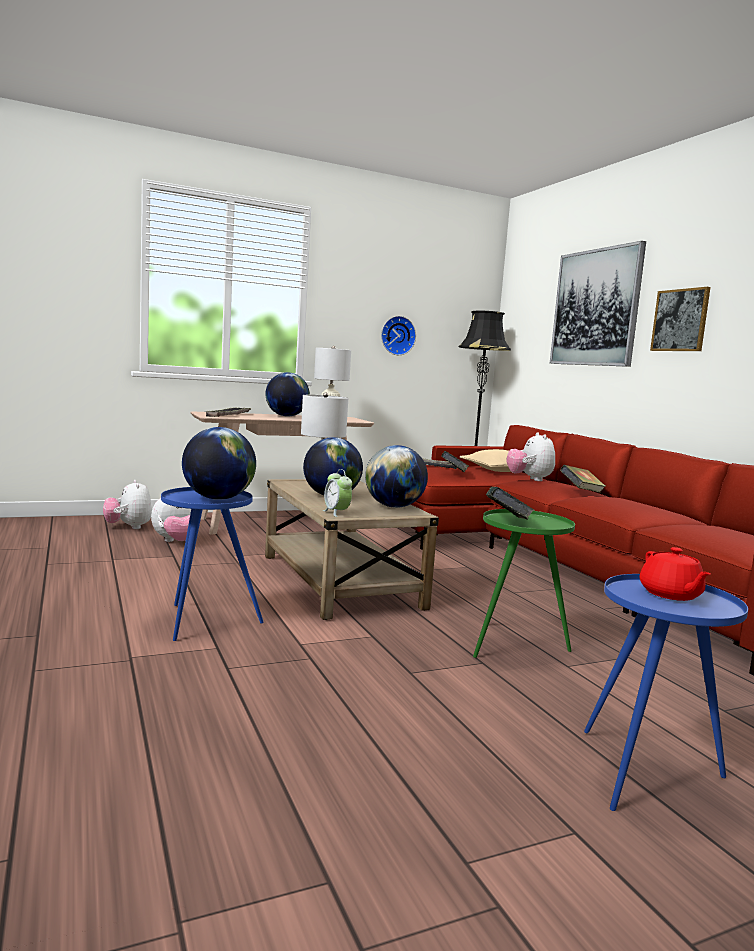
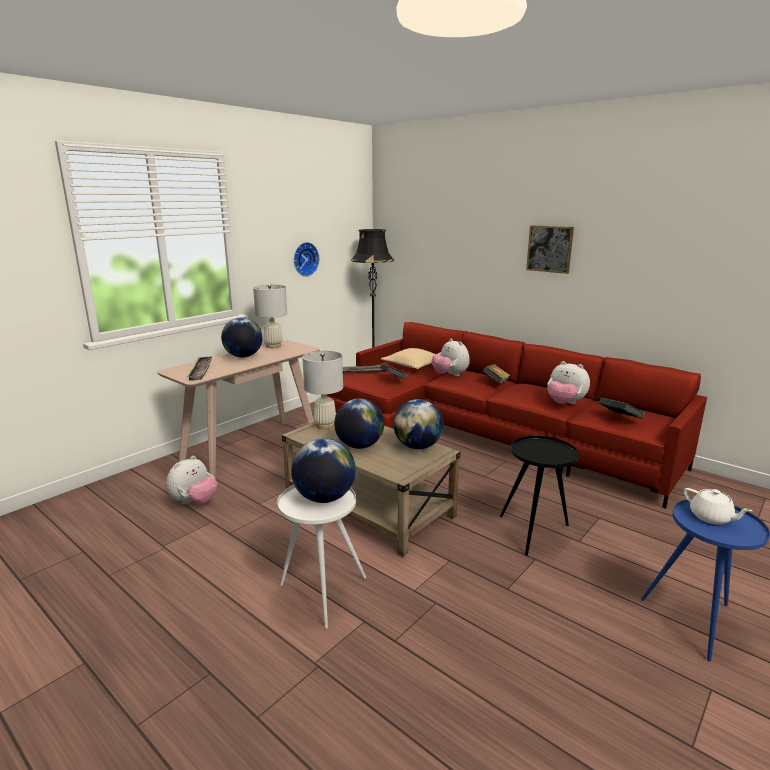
camera: 25 degrees left, 10 degrees up
(128, 527) = (128, 496): plush toy -> plush toy (565, 403)
(204, 620) = (321, 593): blue side table -> white side table
(336, 513) = (396, 472): alarm clock -> none
(507, 522) = (533, 456): book -> book (619, 419)
(515, 645) = (535, 532): green side table -> black side table
(595, 308) = (472, 231): picture -> none
(670, 594) = (711, 517): red teapot -> white teapot

